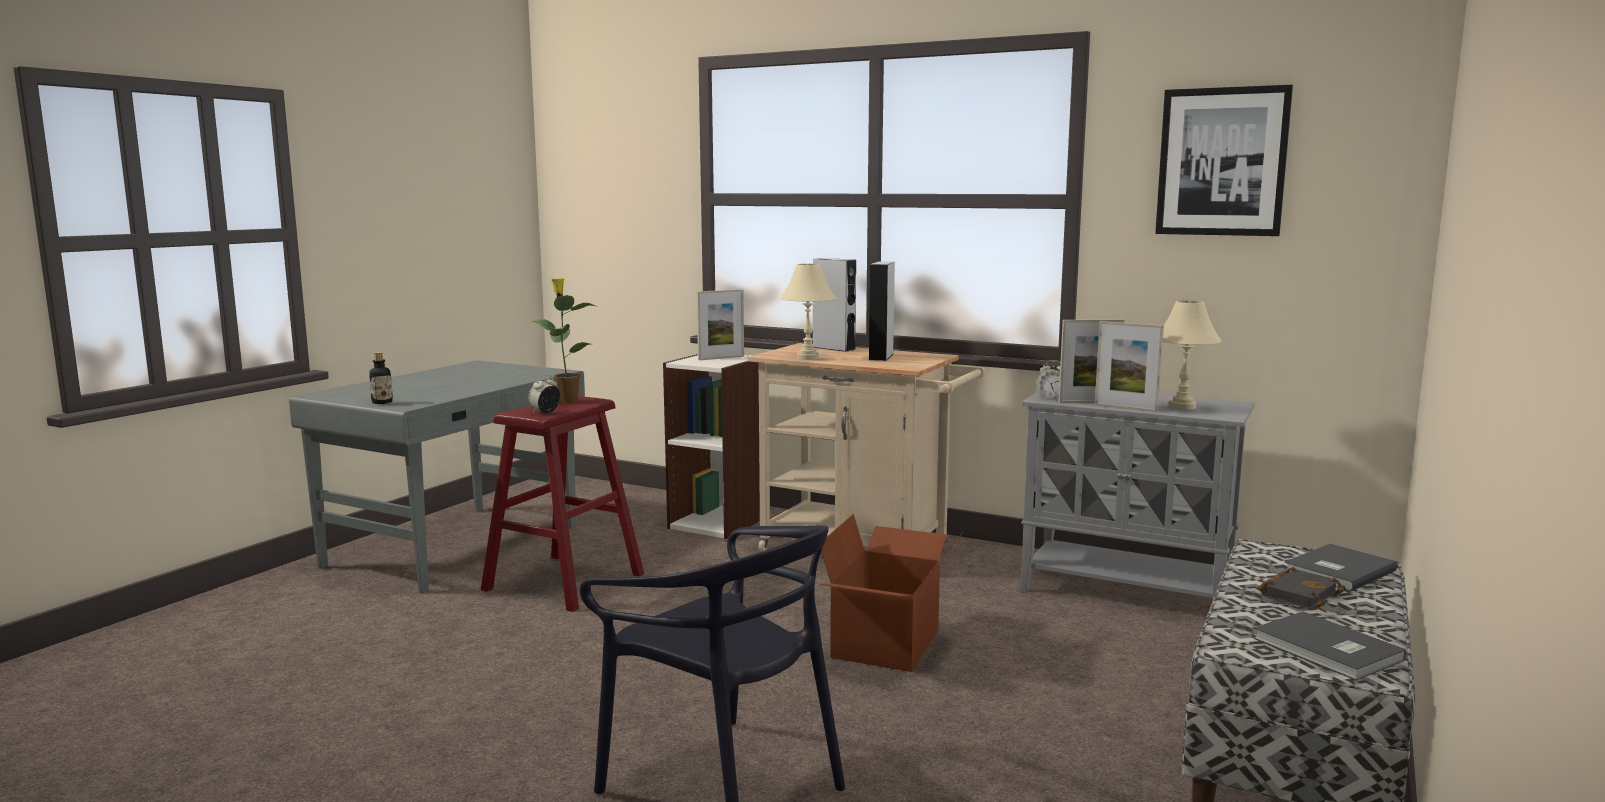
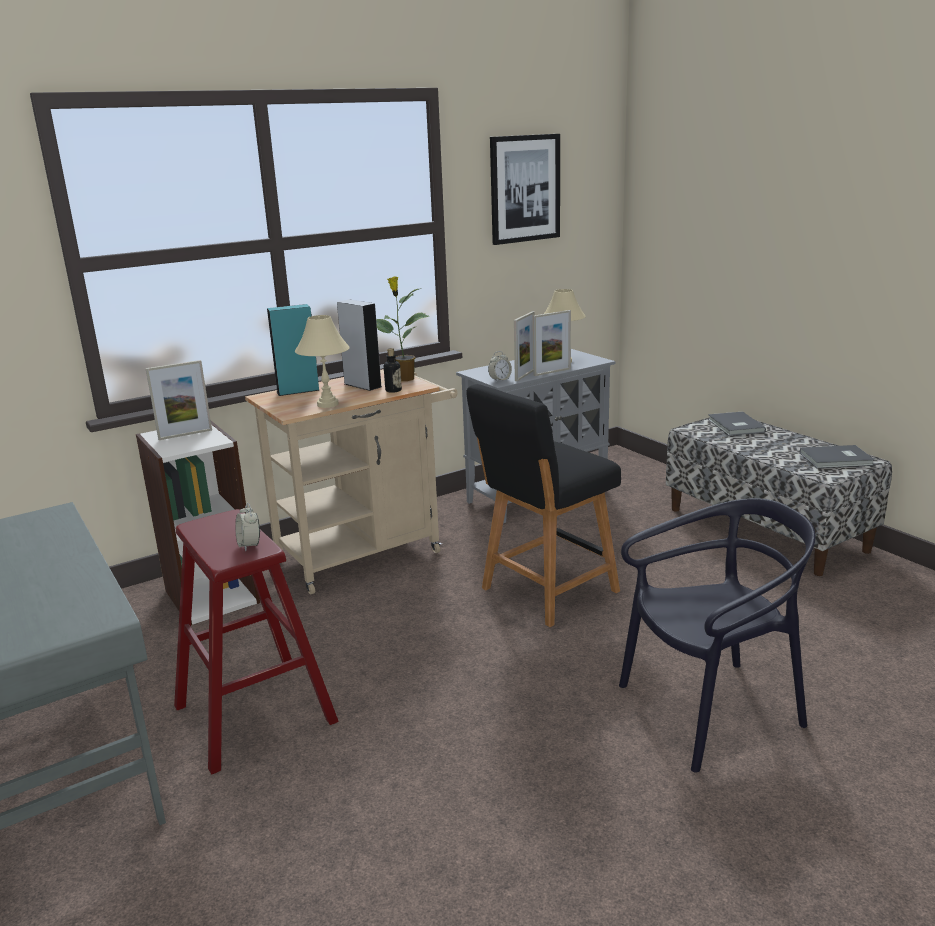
camera: 60 degrees left, 10 degrees up
(382, 402) = (53, 632): bottle -> bottle (393, 390)
(567, 401) = (208, 529): potted plant -> potted plant (404, 379)
(721, 358) = (185, 434): picture frame -> picture frame turned 60 degrees clockwise
(834, 348) = (298, 391): grey speaker -> turquoise speaker
(888, 645) = (545, 592): cardboard box -> black stool
(1299, 594) = (762, 442): black book -> none

